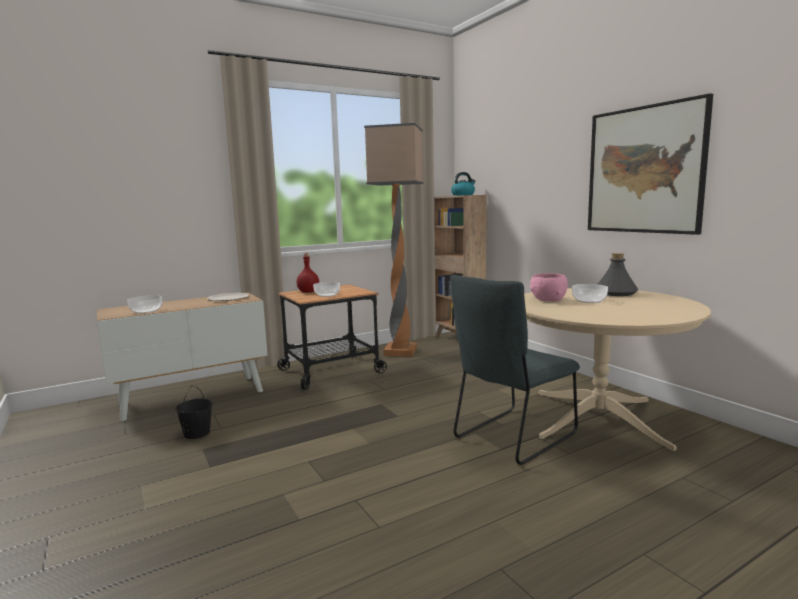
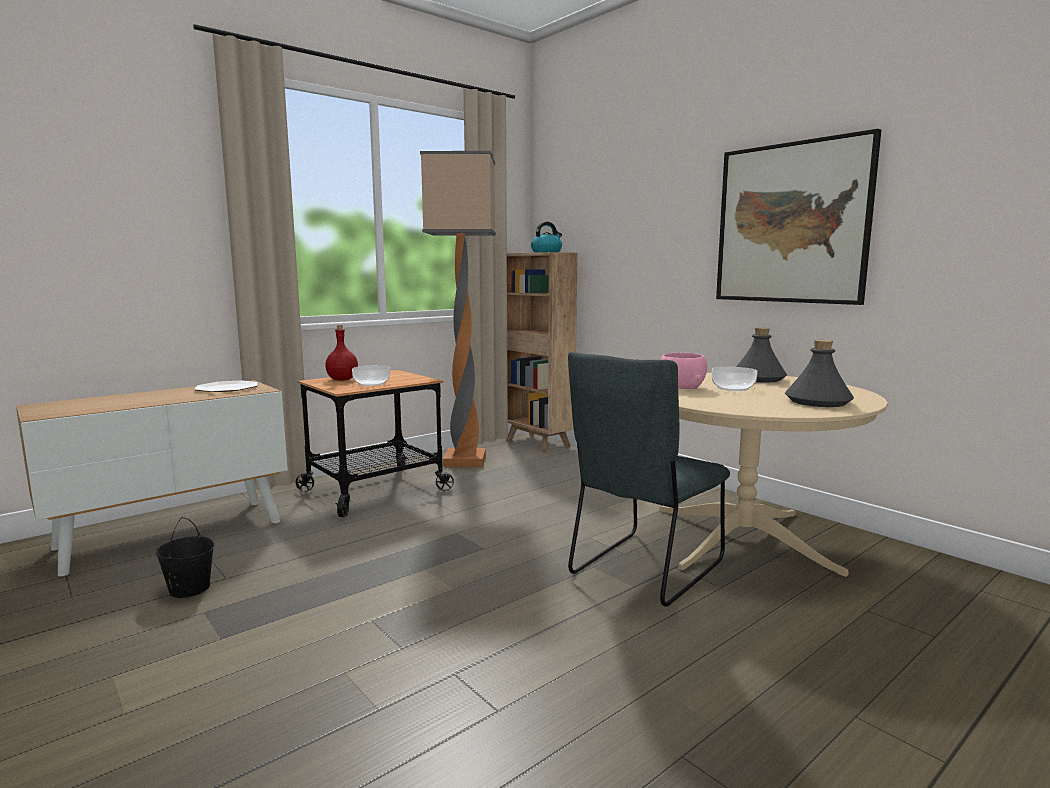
camera: 10 degrees left, 0 degrees up
(146, 311) = (101, 407): bowl -> none
(651, 312) = (818, 402): none -> grey bottle

